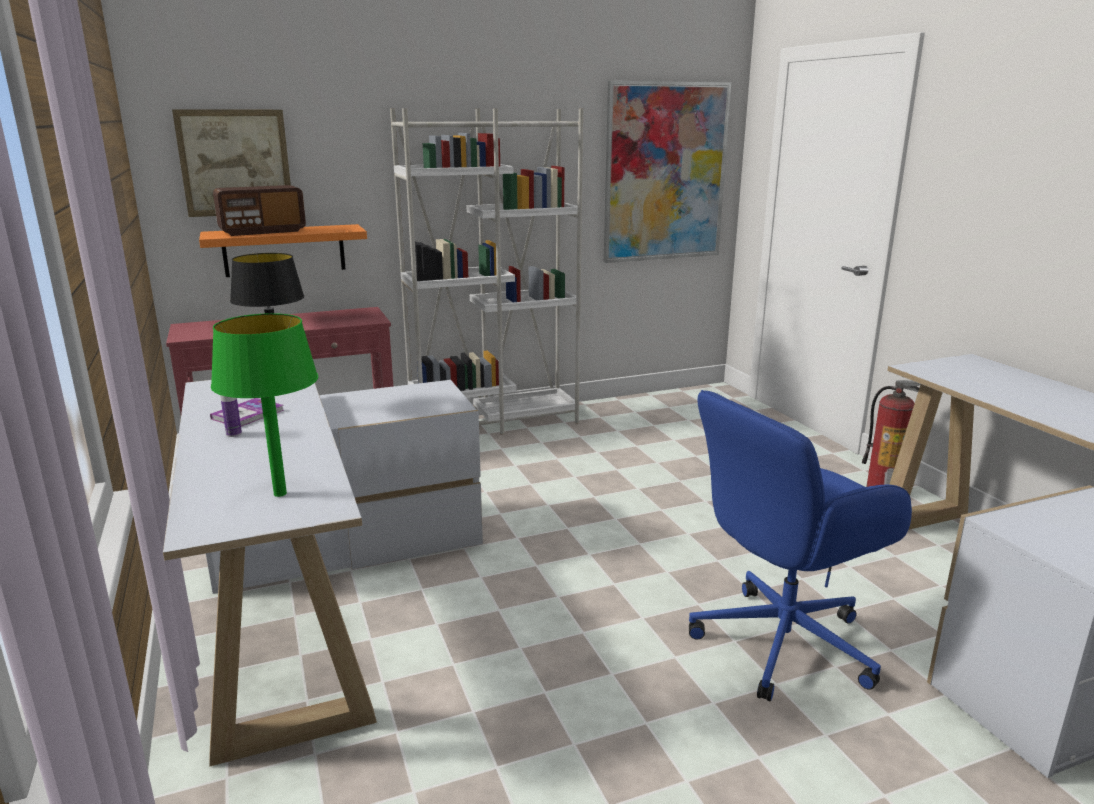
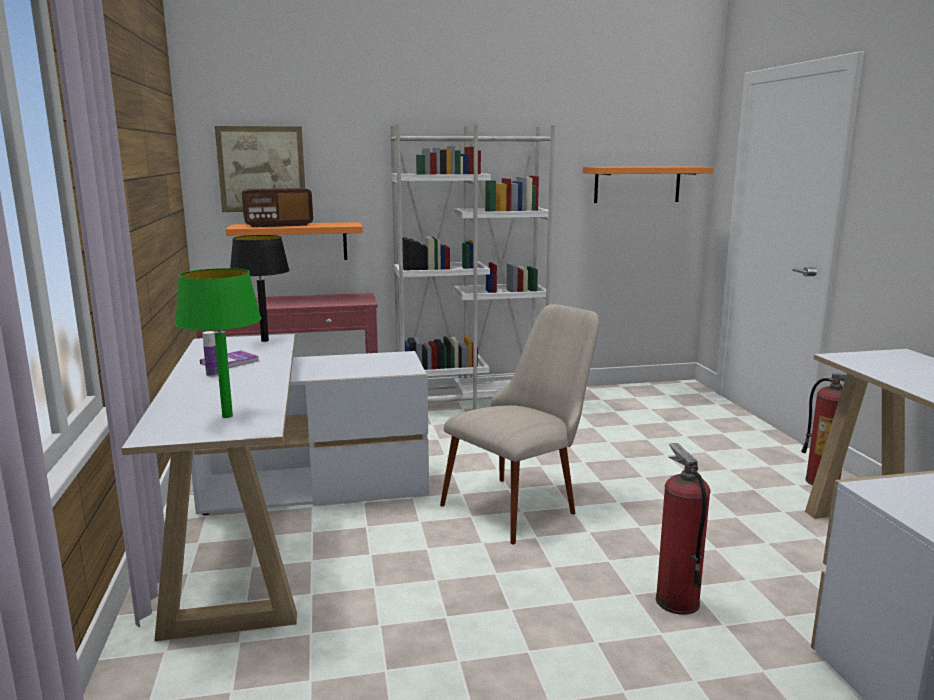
camera: 10 degrees right, 5 degrees down
(587, 542) = (522, 502): none -> beige chair
(665, 173) = (637, 184): picture -> orange shelf
(781, 644) = (676, 601): blue office chair -> fire extinguisher

